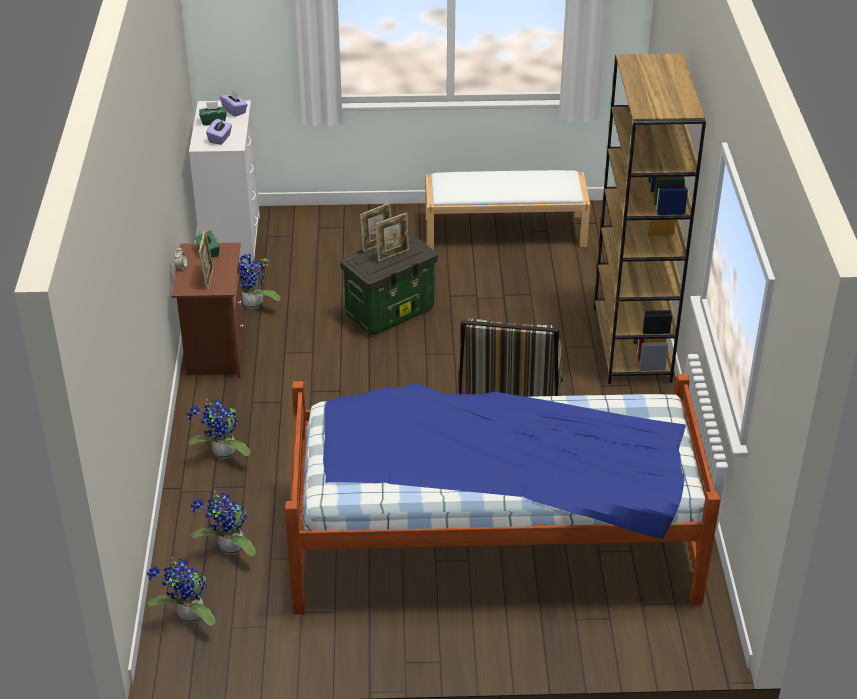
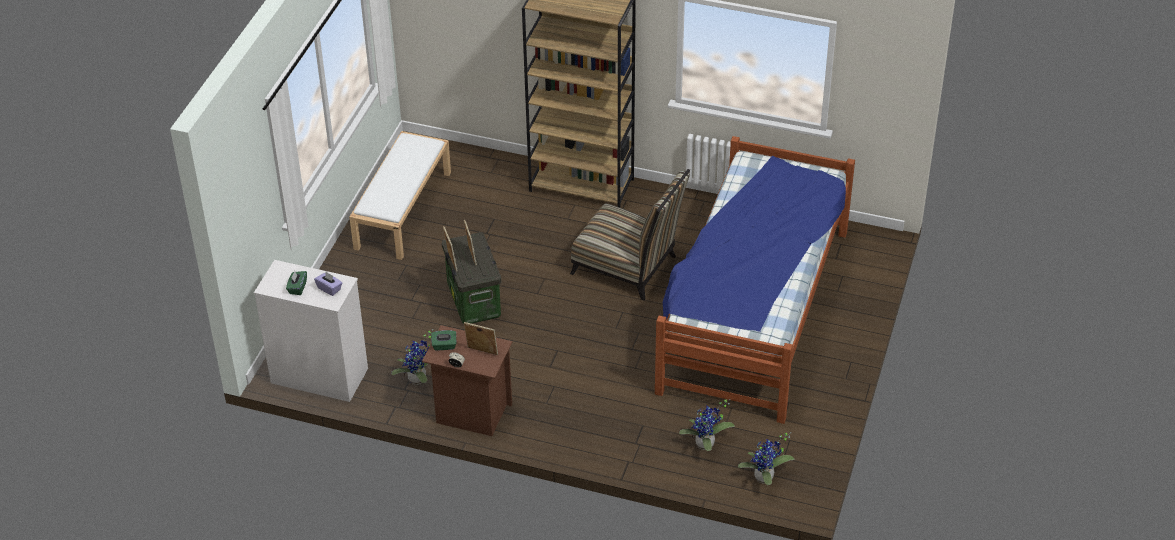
camera: 70 degrees left, 5 degrees up
(222, 454) = (600, 431): potted plant -> none
(234, 111) = (287, 272): purple tissue box -> none

